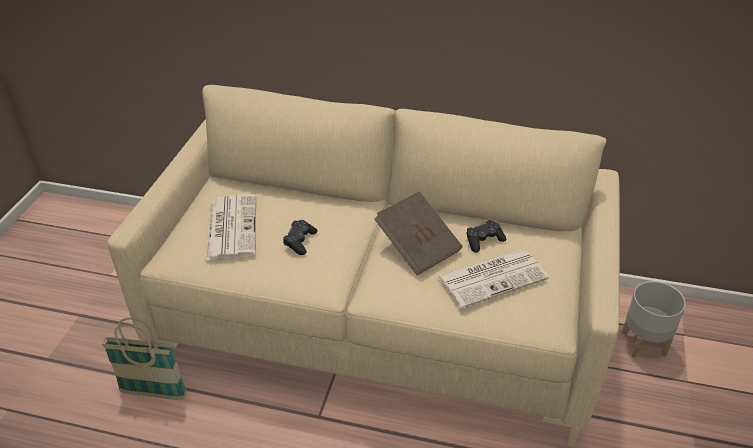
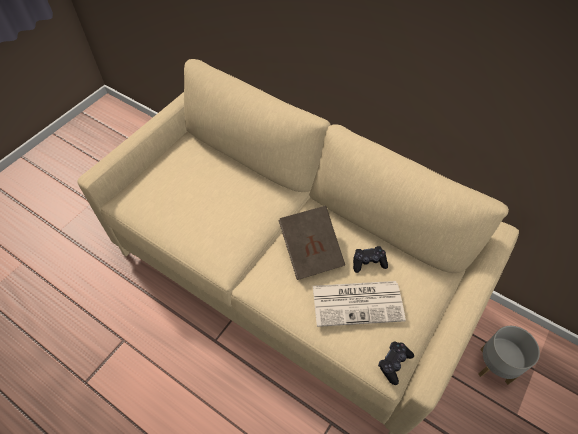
camera: 20 degrees right, 15 degrees up
(153, 393) = (114, 282): basket -> none
(231, 227) = (177, 187): newspaper -> none
(300, 241) = (222, 216): black game controller -> black game controller (394, 363)

